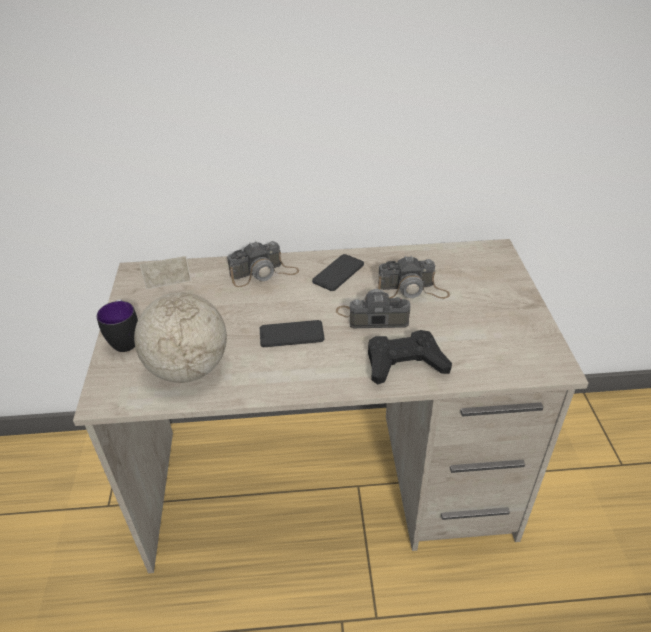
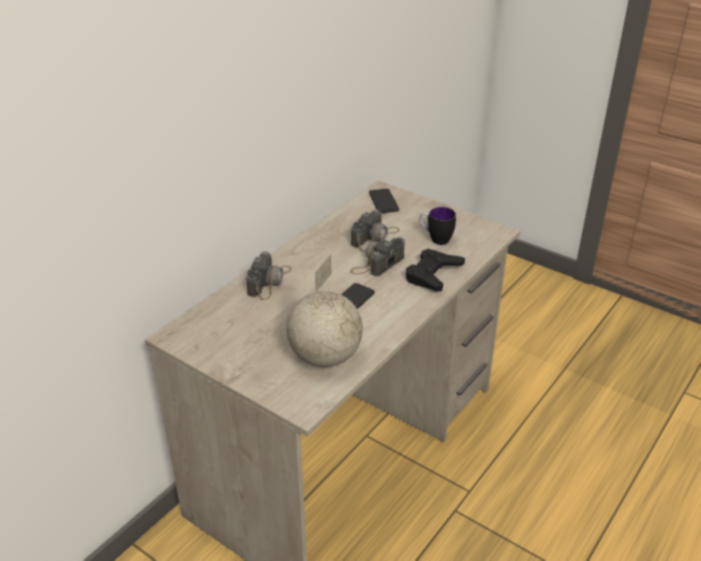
camera: 50 degrees left, 5 degrees down
(125, 339) = (252, 373): mug -> mug (435, 239)
(338, 273) = (316, 253): phone -> phone (383, 201)

